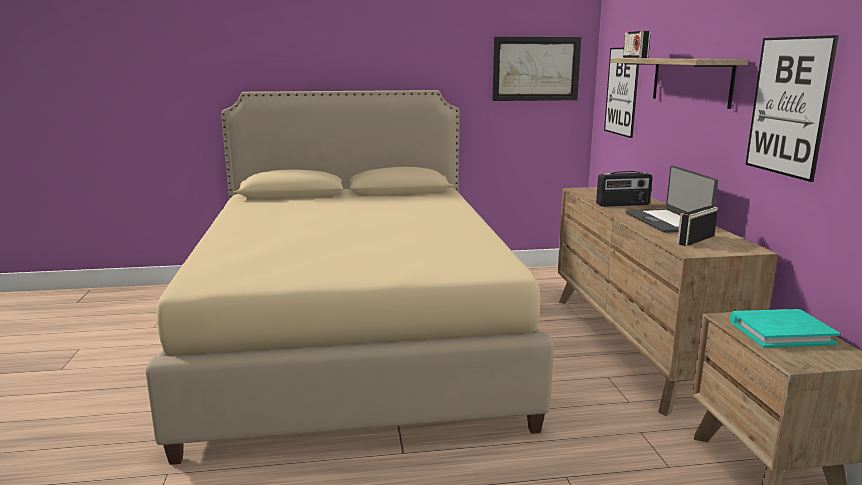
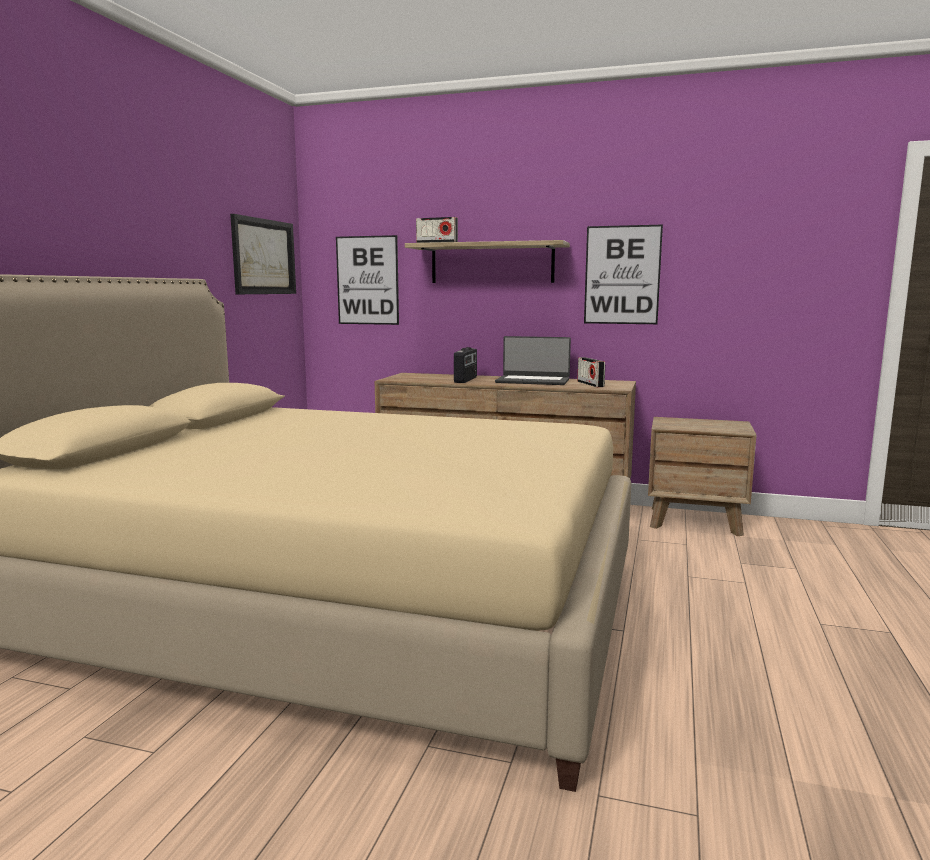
camera: 65 degrees left, 5 degrees down
(780, 332) = (693, 424): turquoise book -> none

